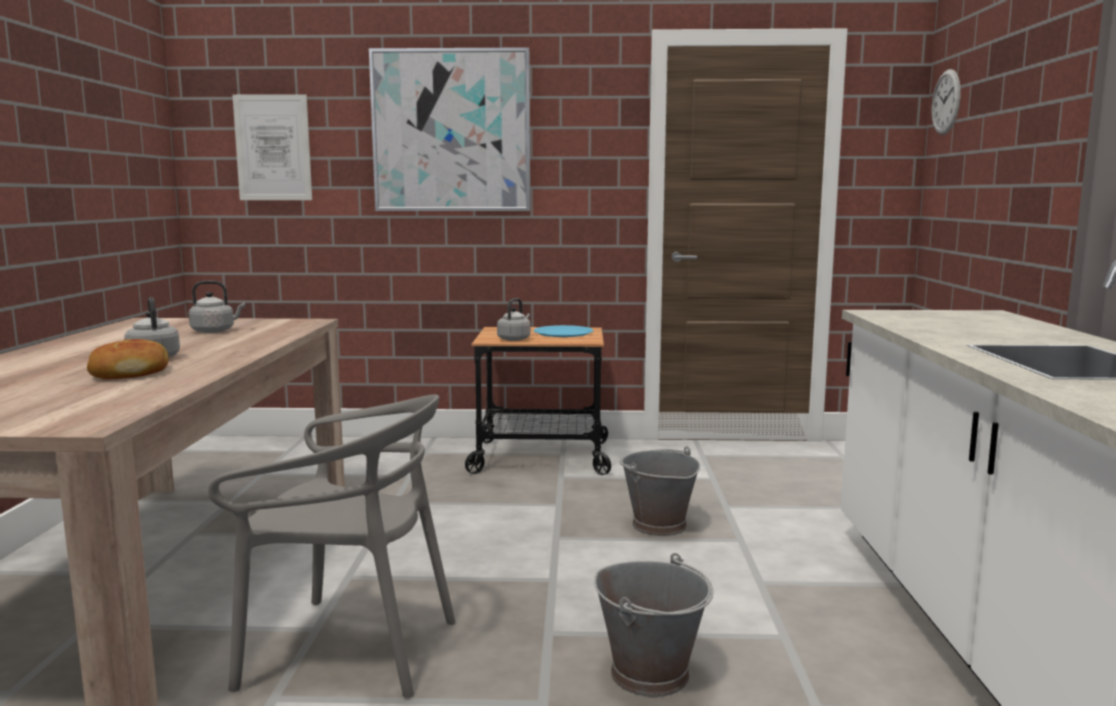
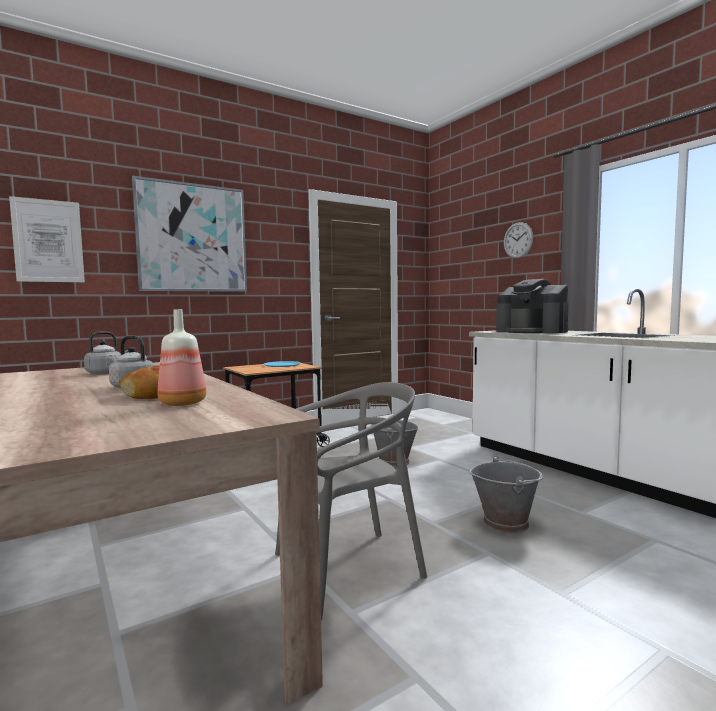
camera: 35 degrees left, 5 degrees down
(99, 390) = (182, 403): none -> bottle
(515, 339) = (265, 369): grey kettle -> none
(946, 102) = (444, 240): wall clock -> wall clock (518, 240)
(955, 324) = (532, 331): none -> coffee machine

